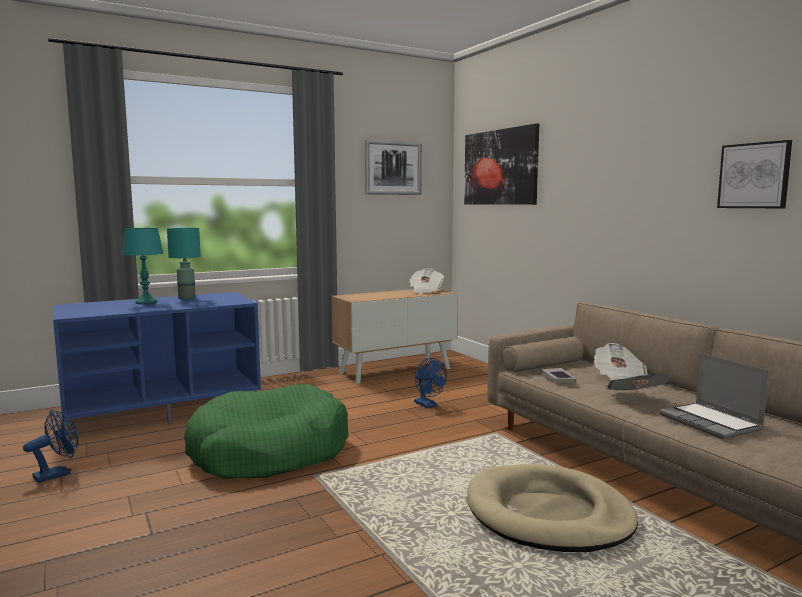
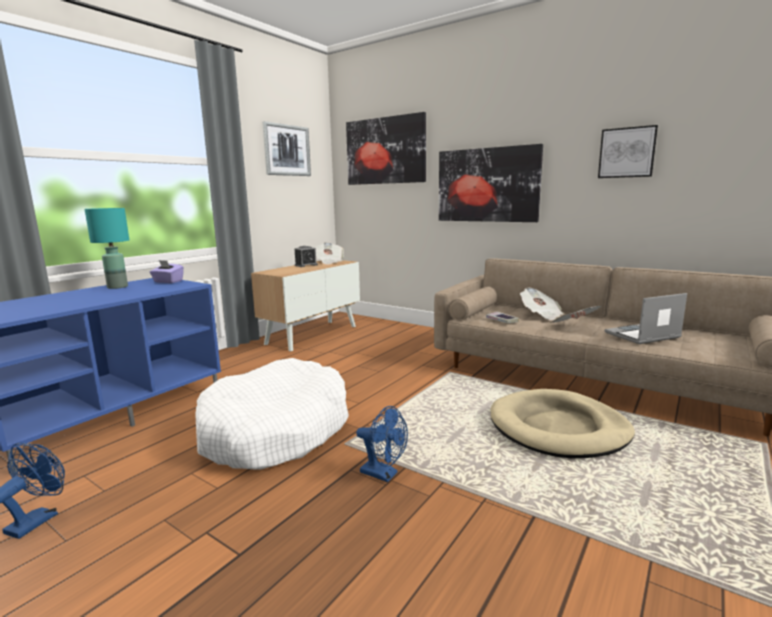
camera: 25 degrees left, 5 degrees up
(146, 302) = (73, 296): turquoise table lamp -> none
(230, 297) = (168, 281): none -> purple tissue box
(269, 451) = (275, 430): green dog bed -> white dog bed
(395, 292) = (306, 265): none -> alarm clock
(428, 405) = (372, 359): blue fan -> blue fan (384, 474)
(597, 211) = (487, 185): none -> picture
(711, 422) = (642, 335): laptop -> laptop turned 120 degrees clockwise

